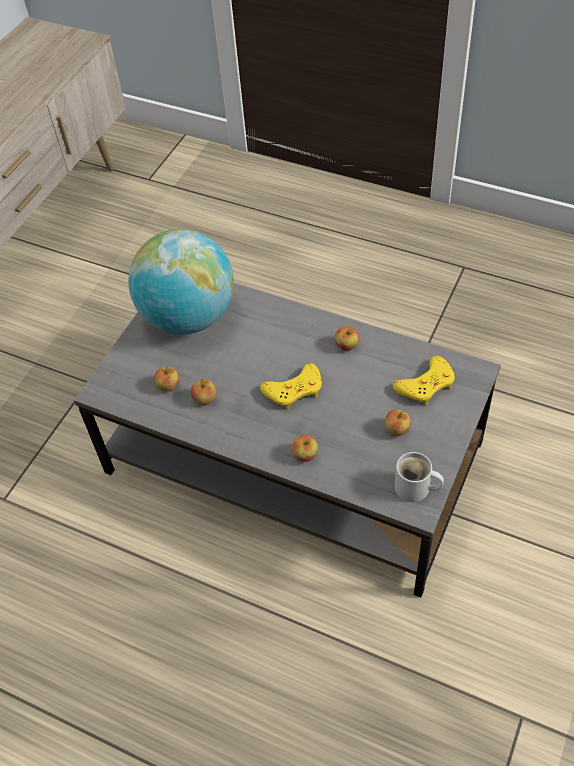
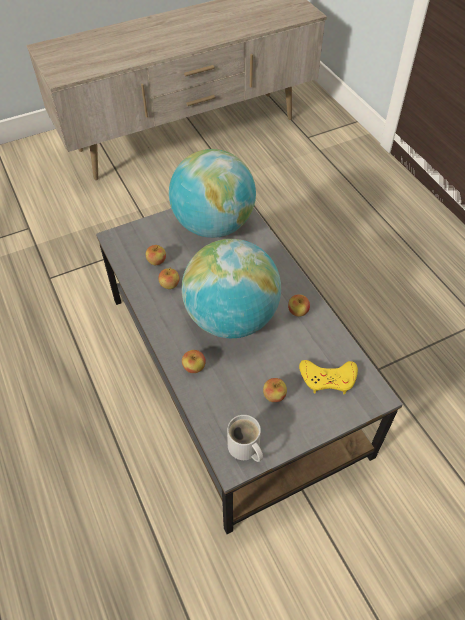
camera: 35 degrees right, 0 degrees up
(294, 390) = (231, 318): yellow game controller -> globe

